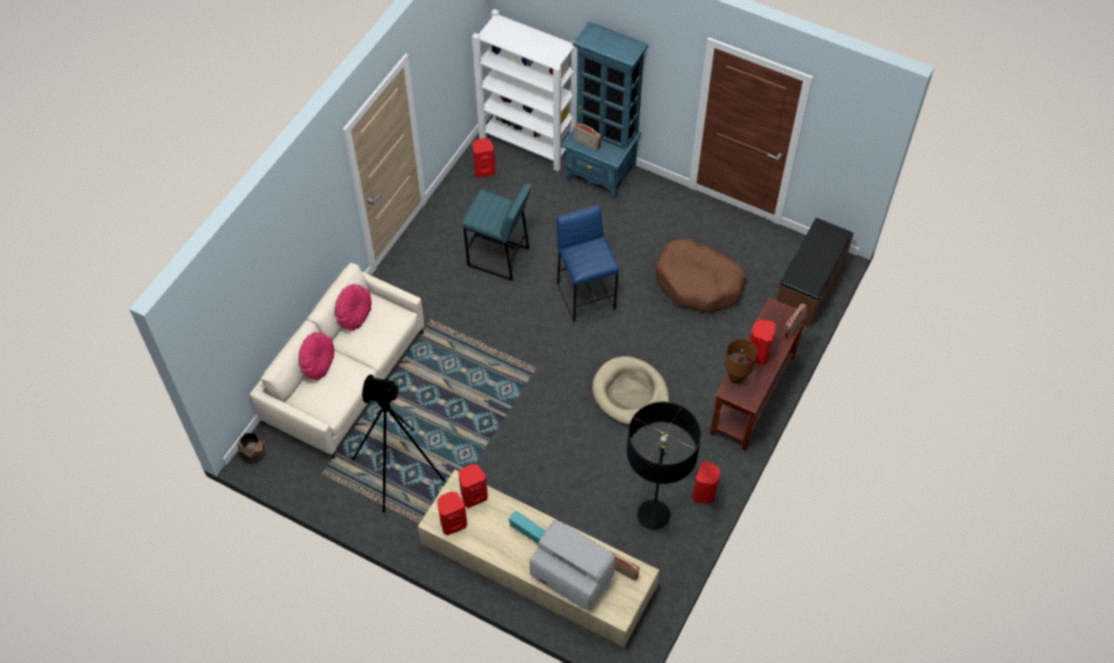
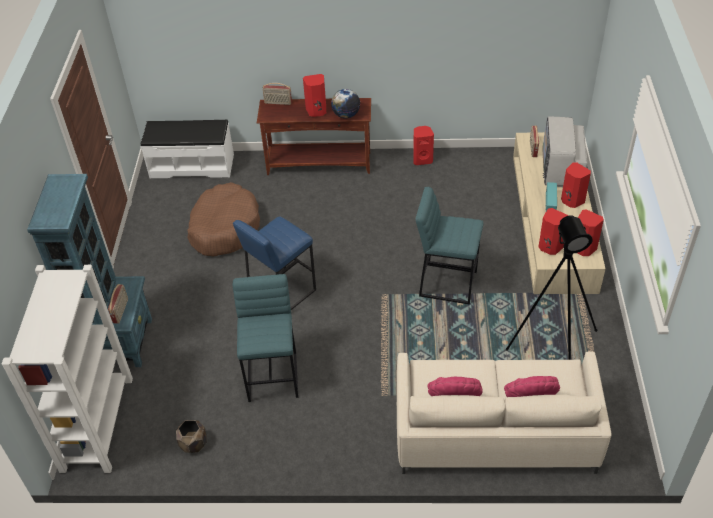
camera: 115 degrees left, 10 degrees down
(254, 453) = (630, 461): brown planter -> brown planter (193, 444)
(484, 170) = (159, 444): red speaker -> red speaker (571, 201)
(516, 424) = (446, 283): none -> turquoise stool
(630, 394) = (365, 227): beige dog bed -> none
(653, 516) = (461, 177): black floor lamp -> none
(736, 377) = (346, 115): brown table lamp -> globe
(810, 287) = (192, 165): brown bench -> white bench

